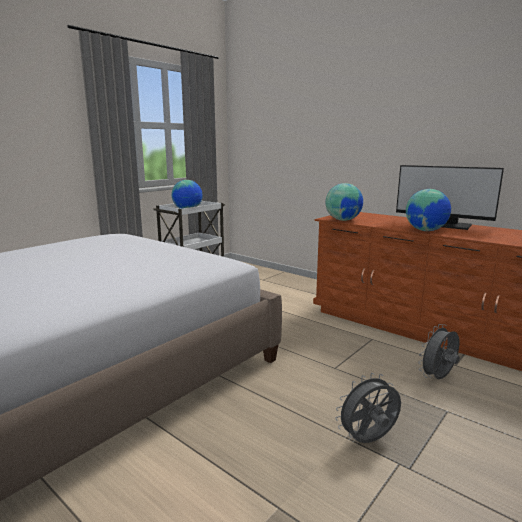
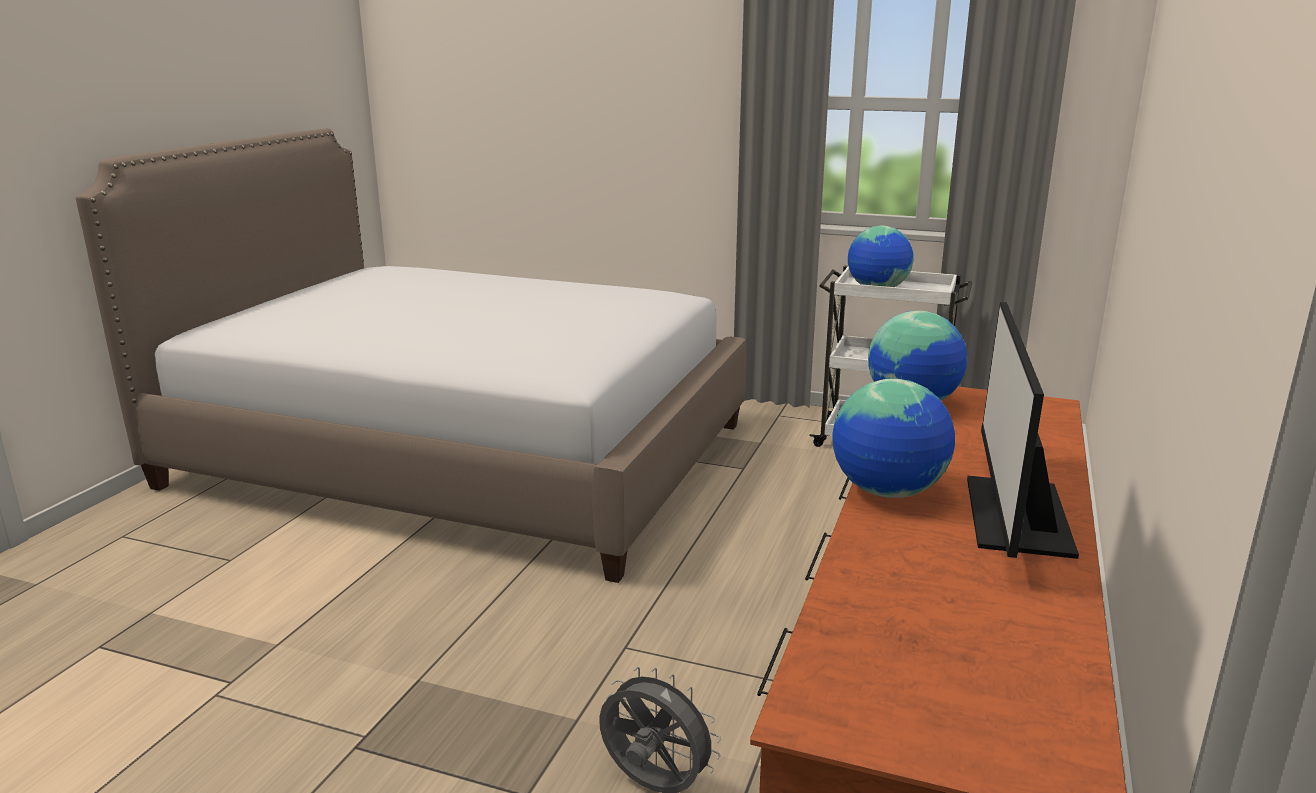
camera: 70 degrees right, 5 degrees up
(368, 441) = (413, 703): grey fan -> none

